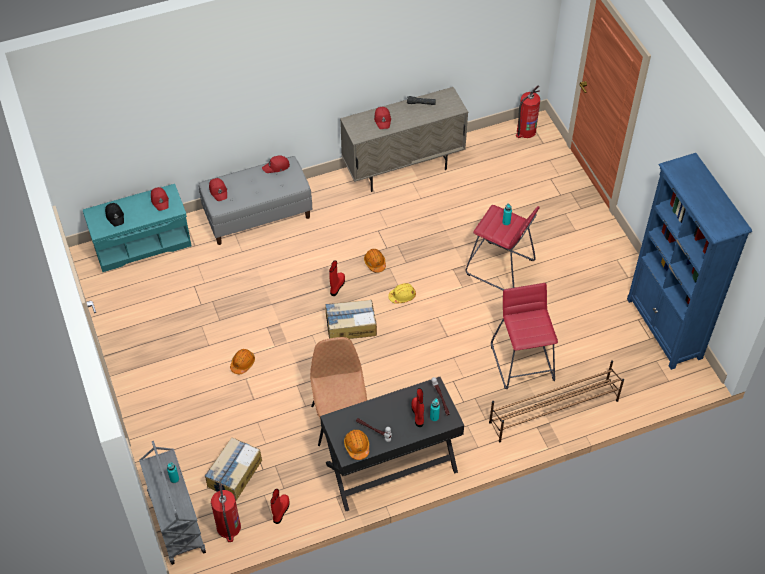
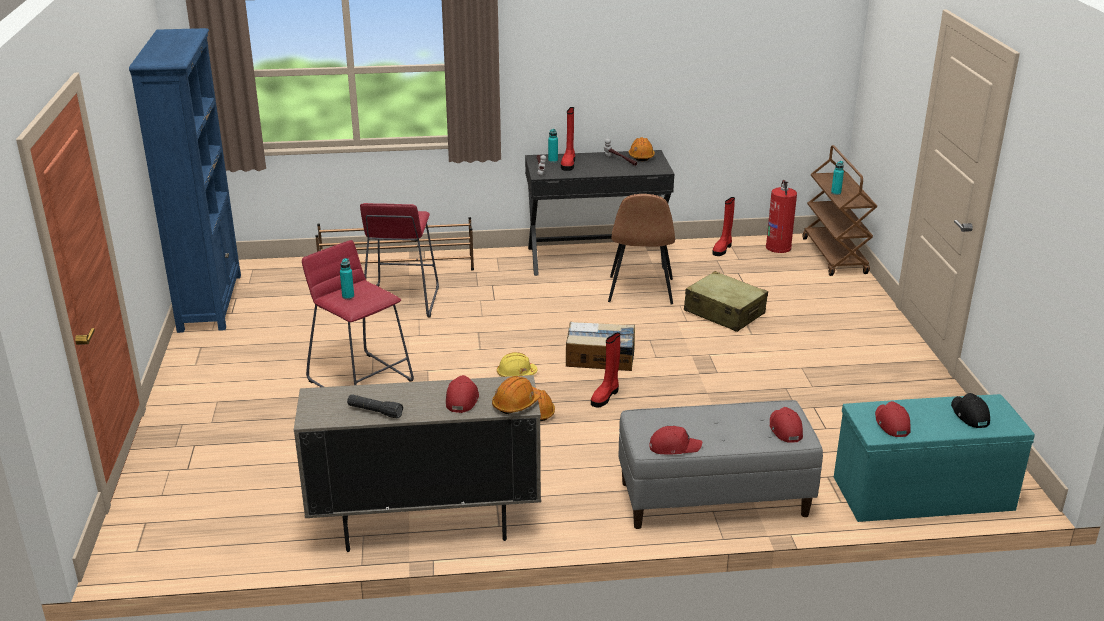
camera: 165 degrees left, 25 degrees down
(176, 521) = (835, 256): grey cart -> brown cart
(234, 473) = (770, 274): cardboard box -> none
(242, 363) = (754, 346): orange hard hat -> orange hard hat (516, 404)
(269, 403) = (724, 313): none -> beige suitcase
(525, 131) = (156, 548): fire extinguisher -> none

